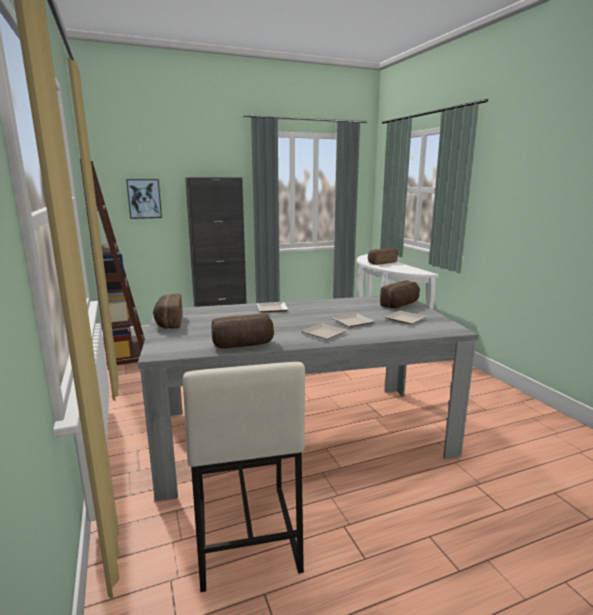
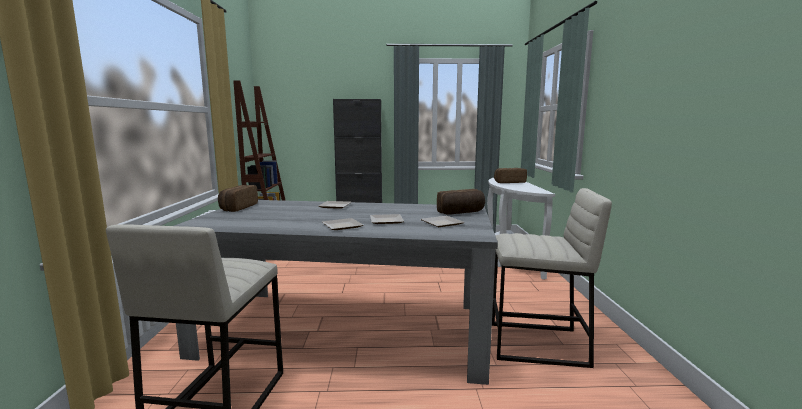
camera: 20 degrees right, 5 degrees down
(144, 198) = (301, 117): picture -> none
(243, 345) = (259, 227): bread -> none
(468, 413) = (537, 343): none -> beige stool

